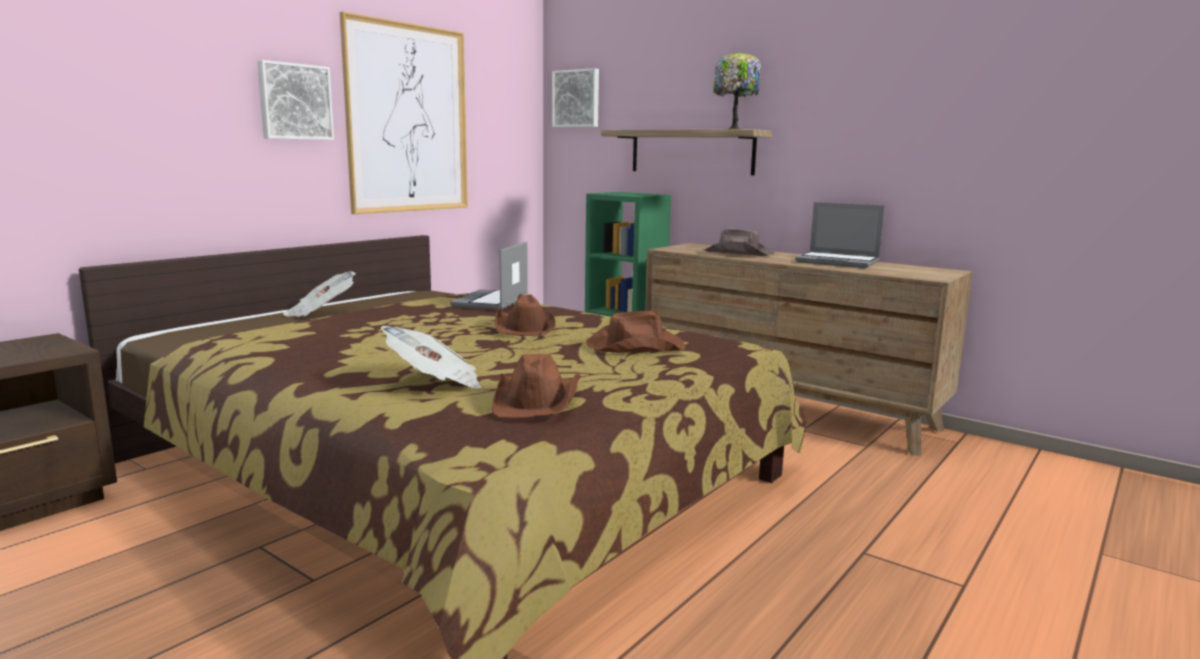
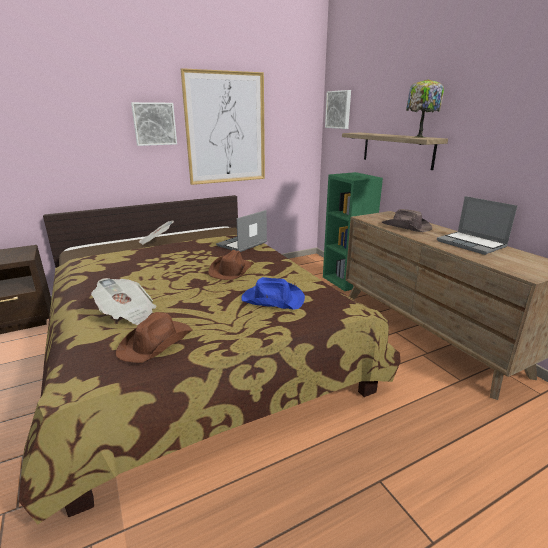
camera: 25 degrees right, 10 degrees up
(634, 346) = (272, 299): brown hat -> blue hat

